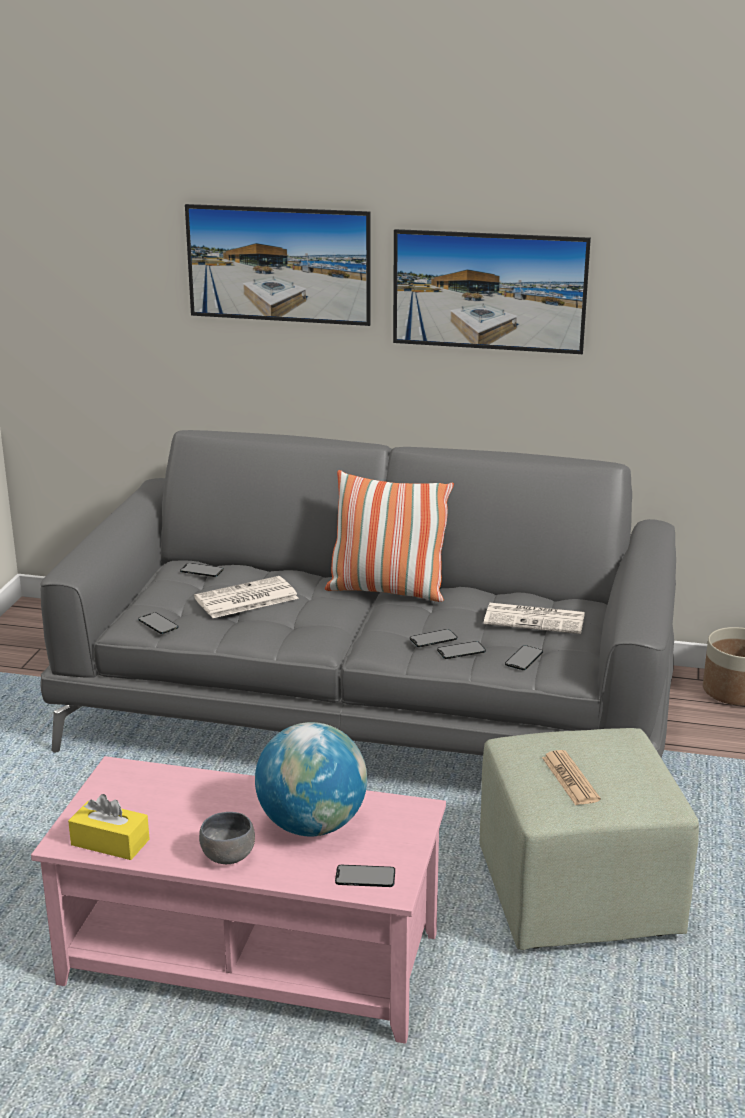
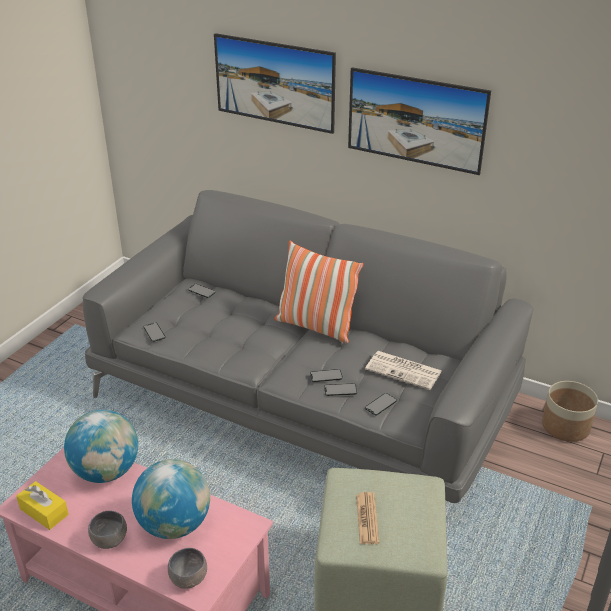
camera: 15 degrees right, 10 degrees up
(177, 785) = (106, 471): none -> globe
(245, 599) = (218, 320): newspaper -> none
(365, 876) = (188, 577): phone -> grey bowl

